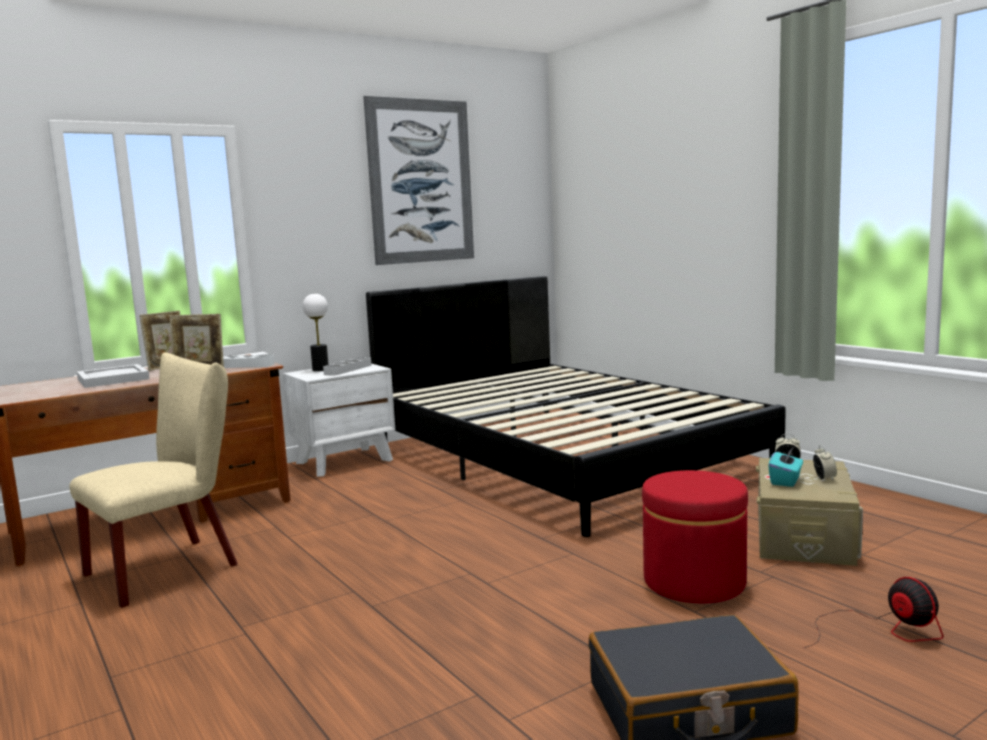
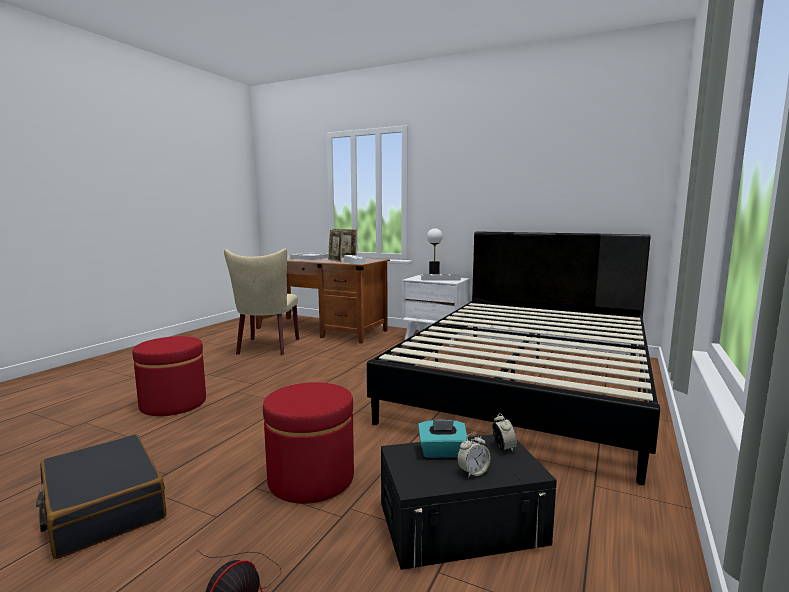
camera: 60 degrees right, 0 degrees up
(171, 567) = (266, 347): beige chair -> beige chair turned 75 degrees clockwise
(357, 661) = (173, 404): none -> red ottoman
(421, 181) = (532, 152): picture -> none
(803, 535) = (461, 523): beige storage box -> black storage box

